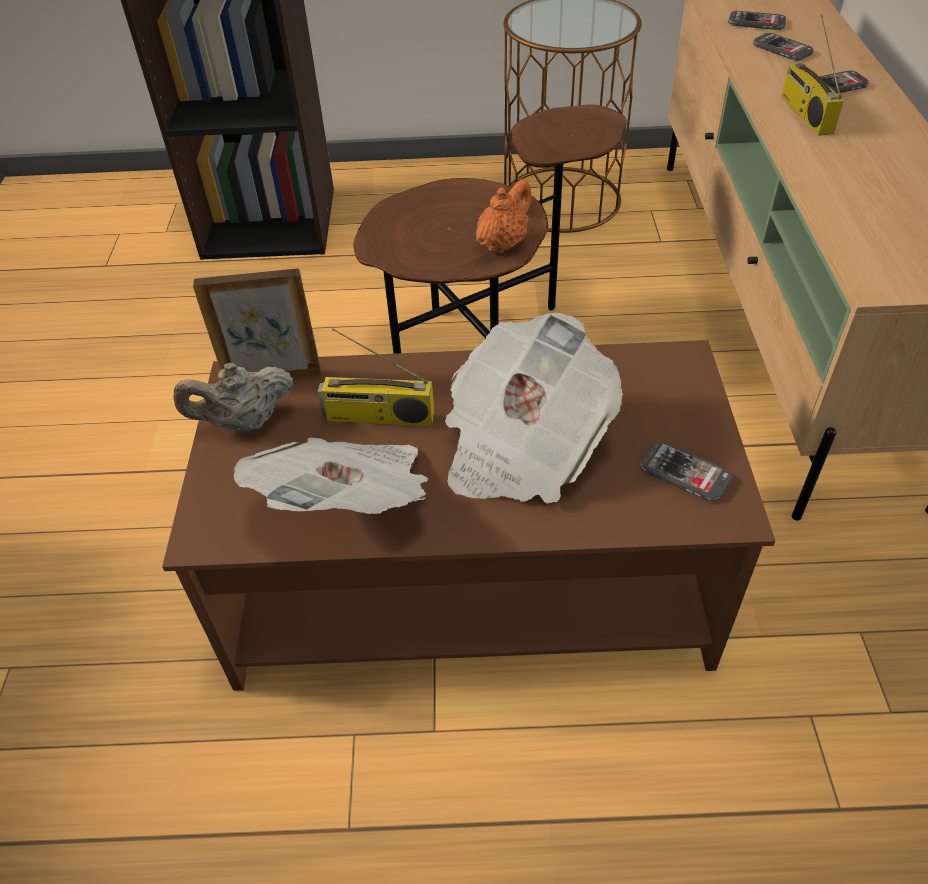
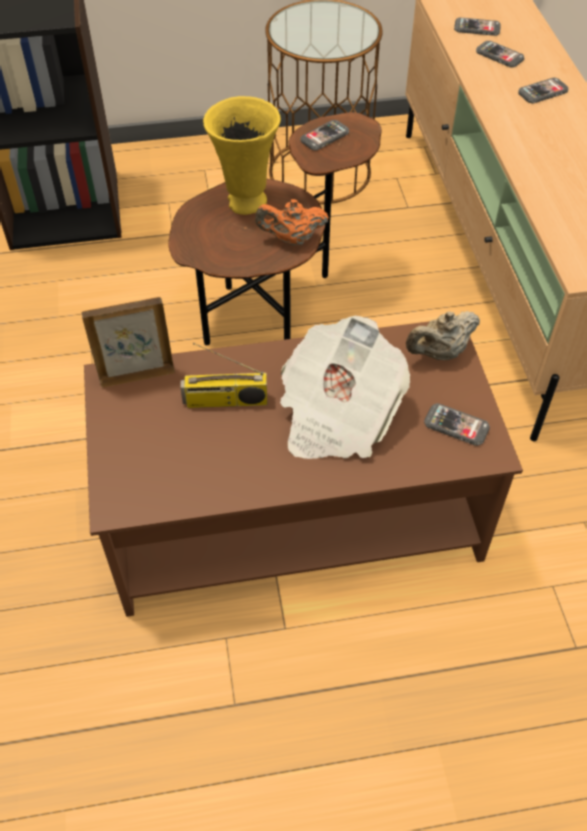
camera: 10 degrees left, 5 degrees up
(244, 422) = (122, 414): beige teapot -> beige teapot (439, 353)
(349, 503) = (218, 471): newspaper -> none
(455, 203) = (246, 203): none -> yellow vase
(503, 244) = (292, 239): orange teapot -> orange teapot turned 120 degrees counterclockwise
(555, 127) = (324, 137): none -> phone
(804, 114) = (521, 121): radio -> none

